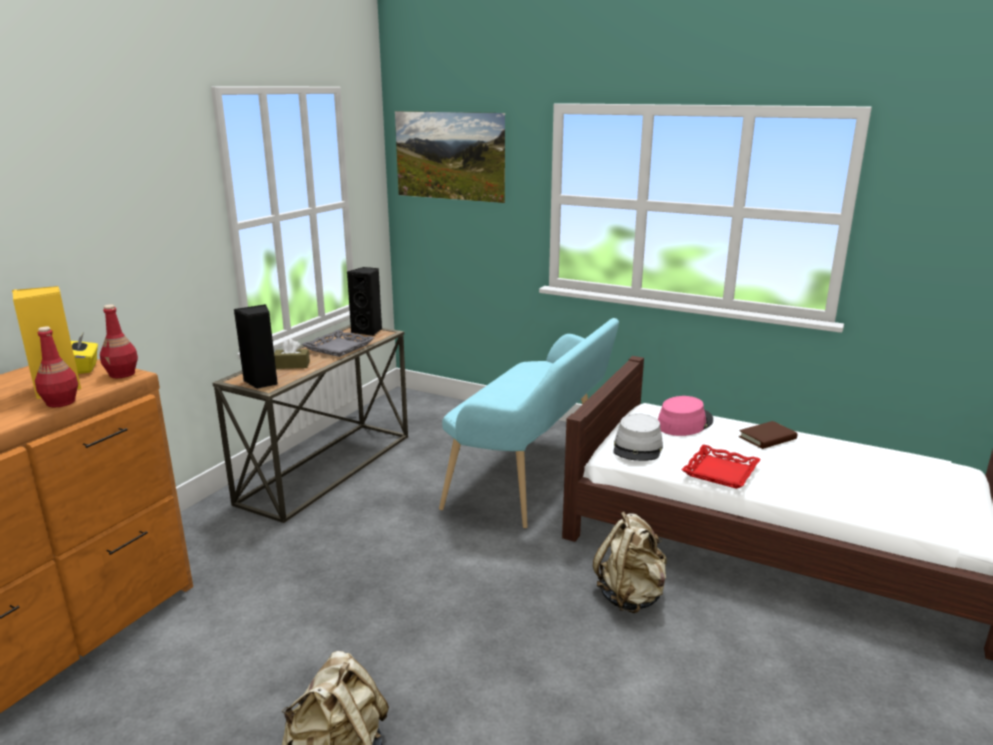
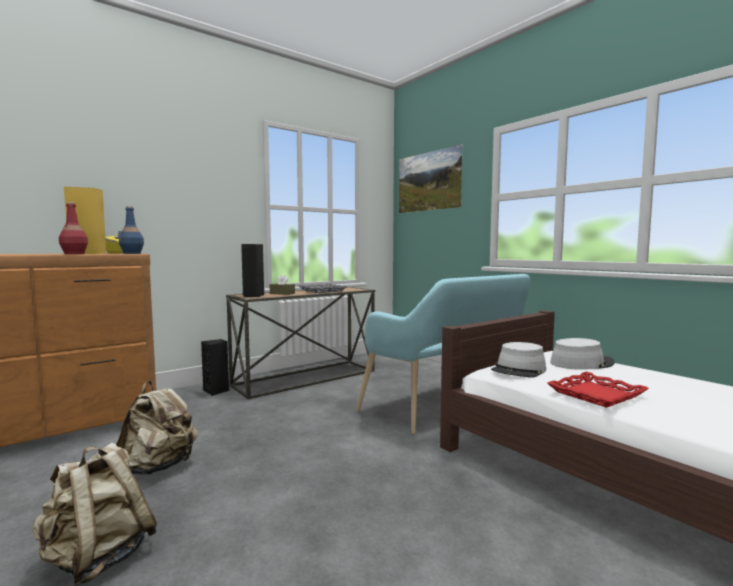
camera: 25 degrees right, 15 degrees down
(122, 374) = (132, 253): red bottle -> blue bottle
(368, 331) = (352, 288): black speaker -> black speaker (216, 391)
(631, 596) = (474, 506): beige backpack -> beige backpack (158, 467)
(684, 423) = (581, 363): pink hat -> grey hat
(767, 438) = (672, 381): brown book -> none

